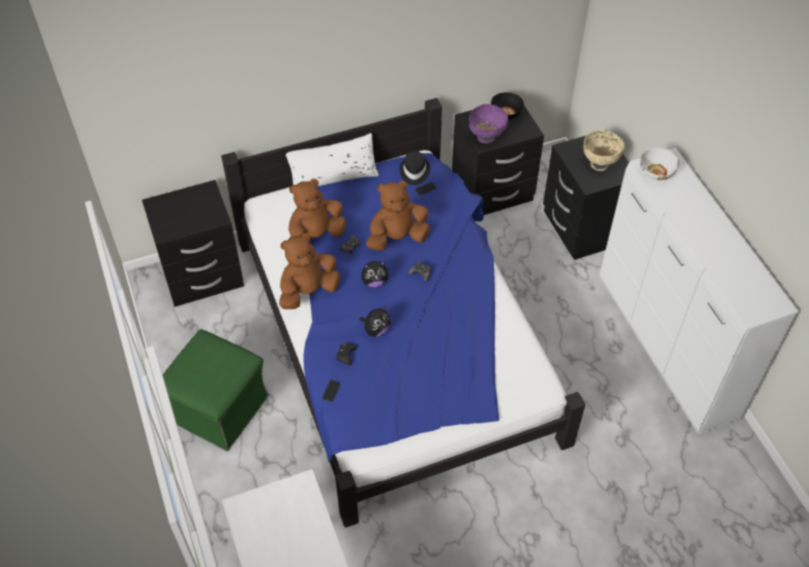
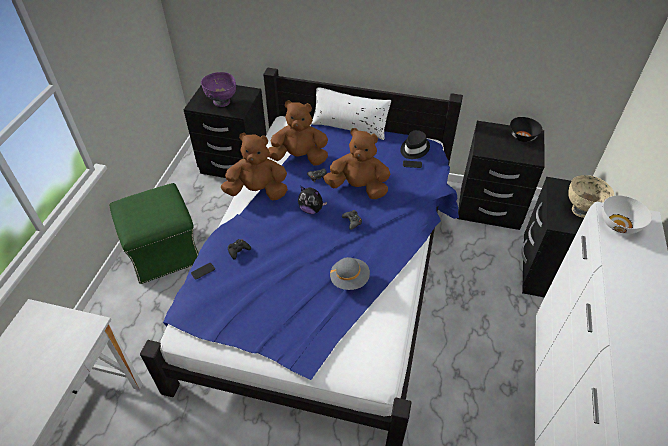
camera: 35 degrees right, 5 degrees down
(376, 330) = (278, 245): plush toy -> none
(462, 325) = (349, 279): none -> grey hat
(486, 137) = (490, 146): purple bowl -> purple bowl (222, 102)

